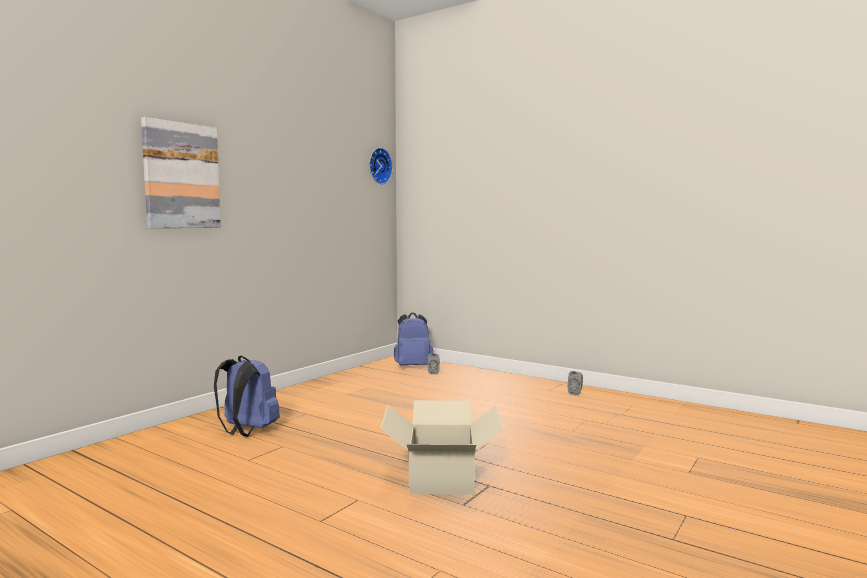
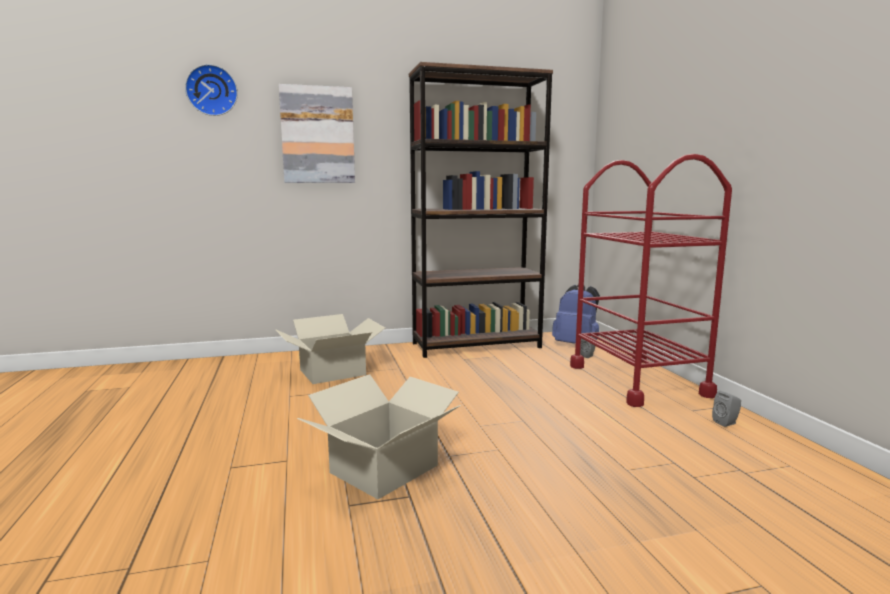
camera: 40 degrees right, 5 degrees up
(247, 432) = (332, 372): blue backpack -> cardboard box
(336, 382) = (476, 345): none -> brown bookcase
(378, 166) = (567, 114): wall clock -> wall clock (212, 91)
(492, 381) = (637, 380): none -> red cart

